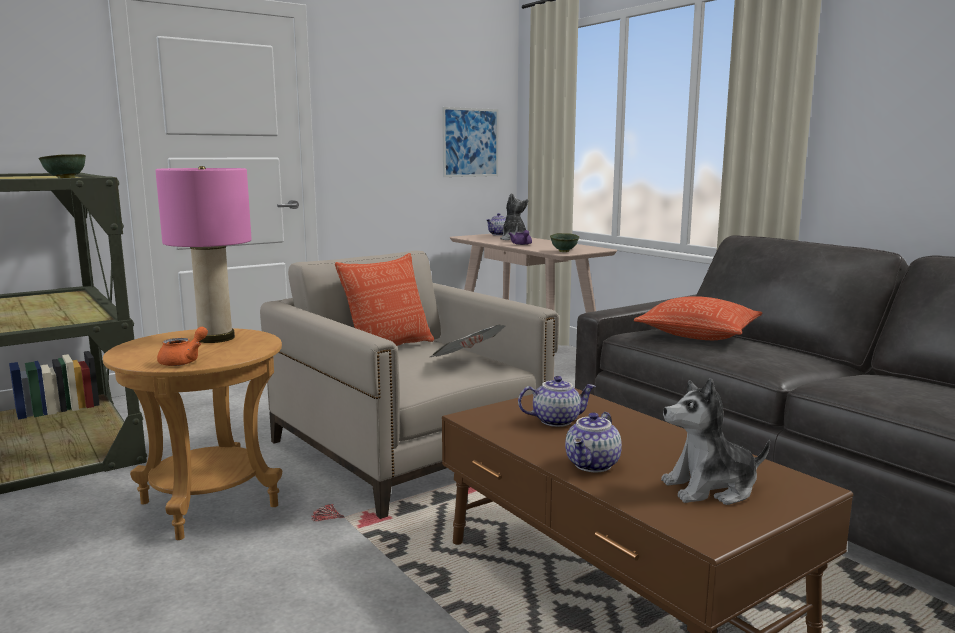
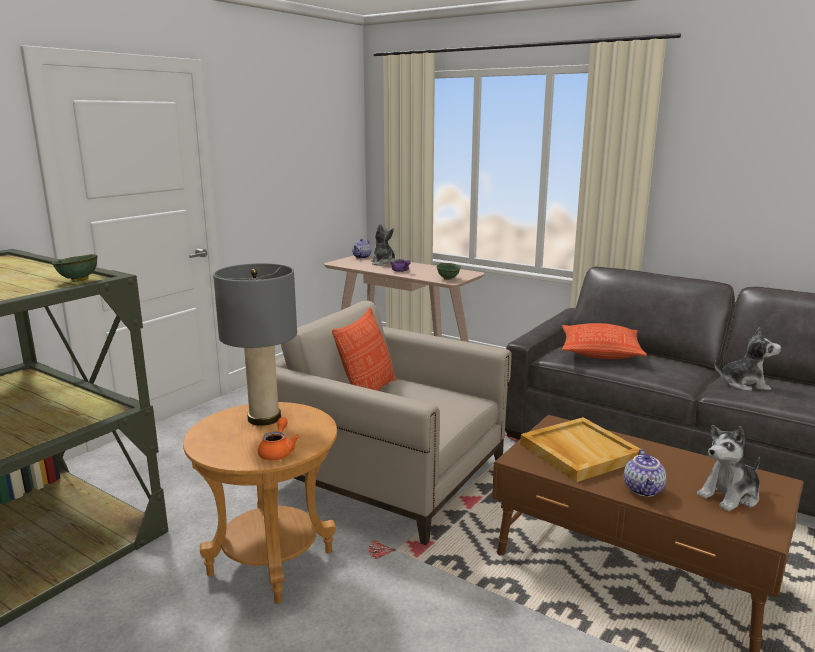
camera: 20 degrees left, 5 degrees up
(215, 338) = (264, 418): pink table lamp -> grey table lamp
(467, 361) = (446, 399): newspaper -> none
(470, 142) = (333, 176): picture -> none
(556, 420) = (578, 452): teapot -> beige tray
(872, 380) = (744, 384): none -> plush toy

